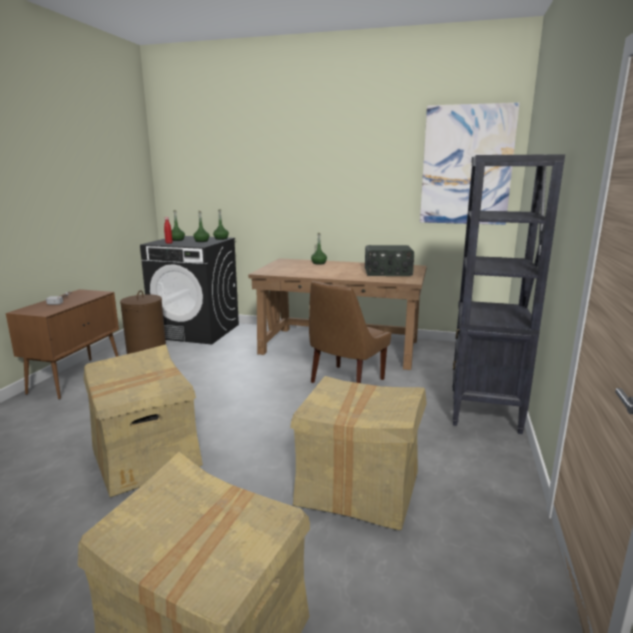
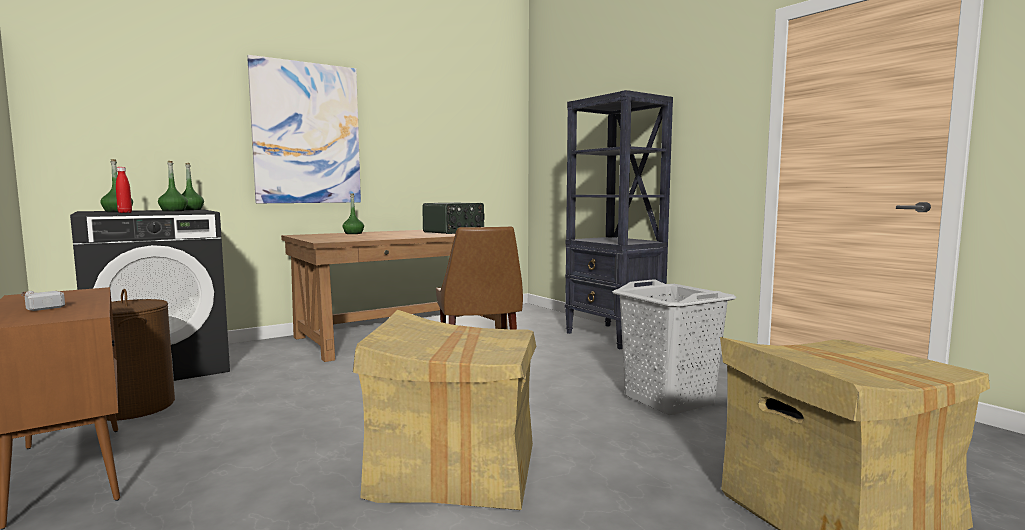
camera: 50 degrees left, 10 degrees down
(359, 489) = (668, 399): cardboard box -> grey laundry basket
(466, 165) = (485, 124): picture -> picture (307, 133)

